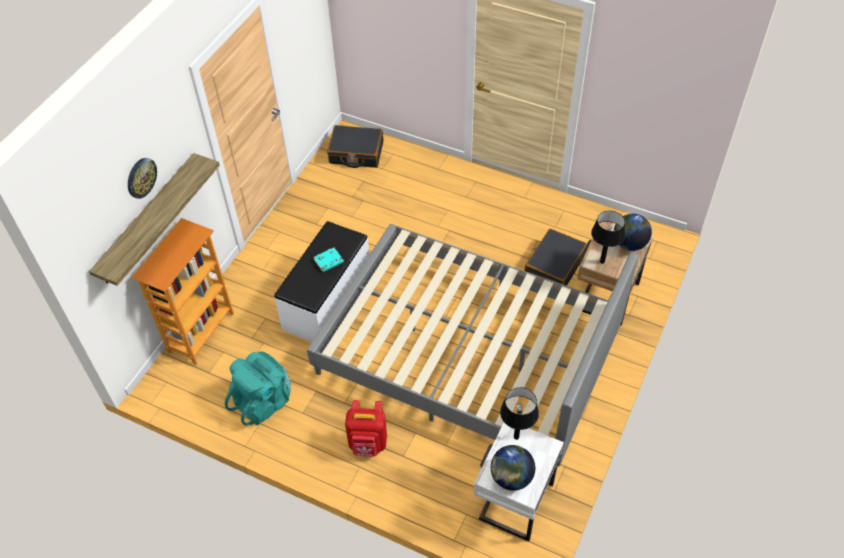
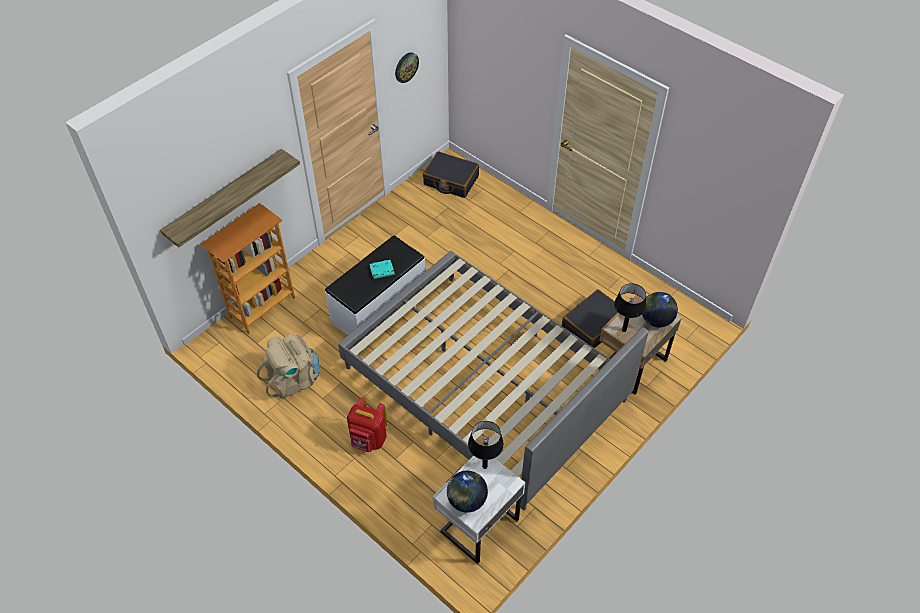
camera: 15 degrees right, 0 degrees up
(141, 177) = (224, 160): wall clock -> wall clock (406, 67)
(264, 401) = (293, 379): turquoise backpack -> beige backpack

